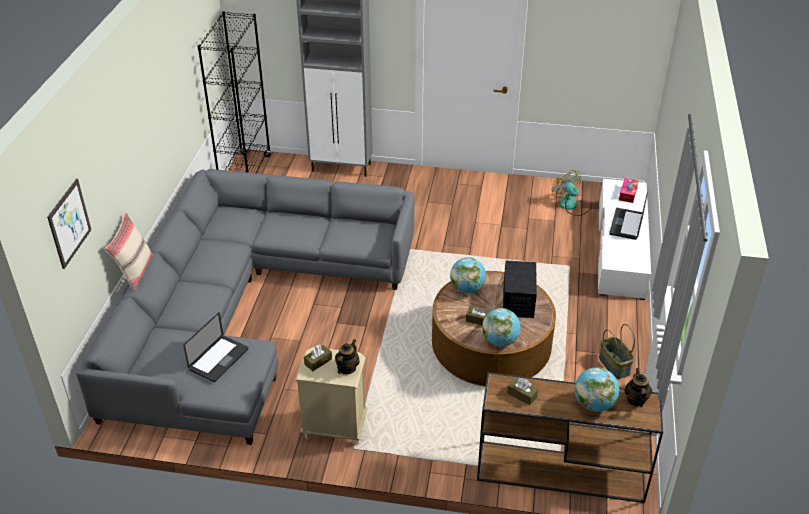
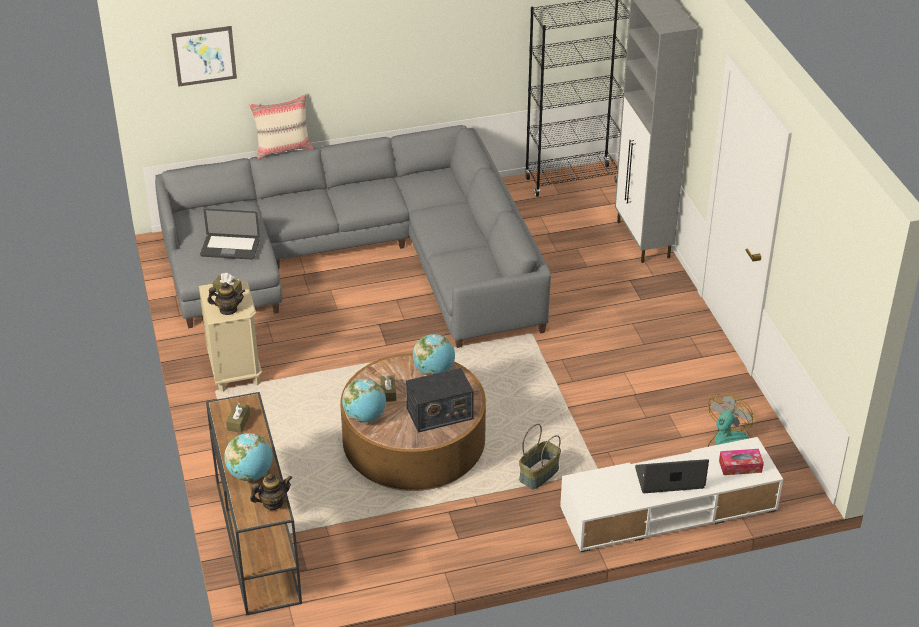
camera: 65 degrees right, 0 degrees up
(615, 365) = (443, 549): basket -> basket (539, 475)

